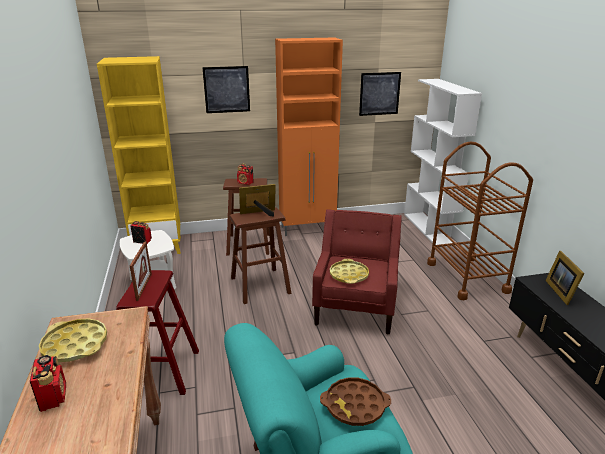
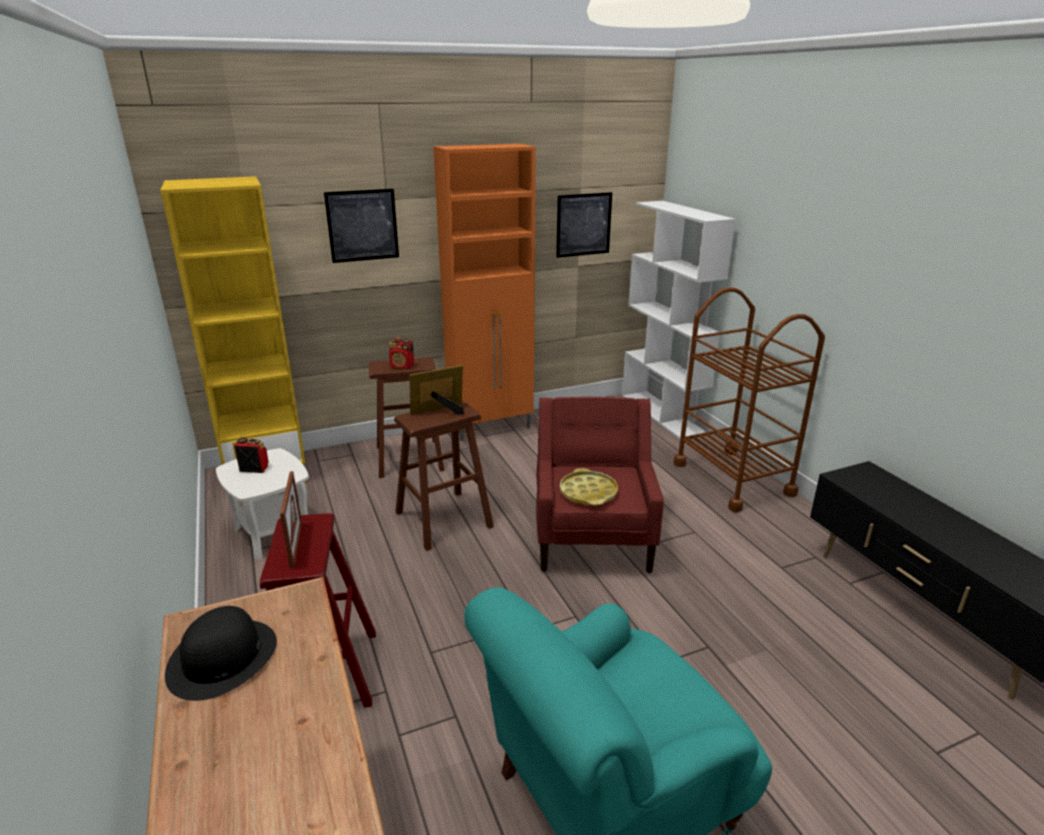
camera: 10 degrees left, 0 degrees up
(53, 397) = (214, 756): radio -> none
(75, 345) = (222, 658): yellow tray -> black hat
(355, 405) = (669, 692): brown tray -> none
(561, 291) = (884, 488): picture frame -> none

